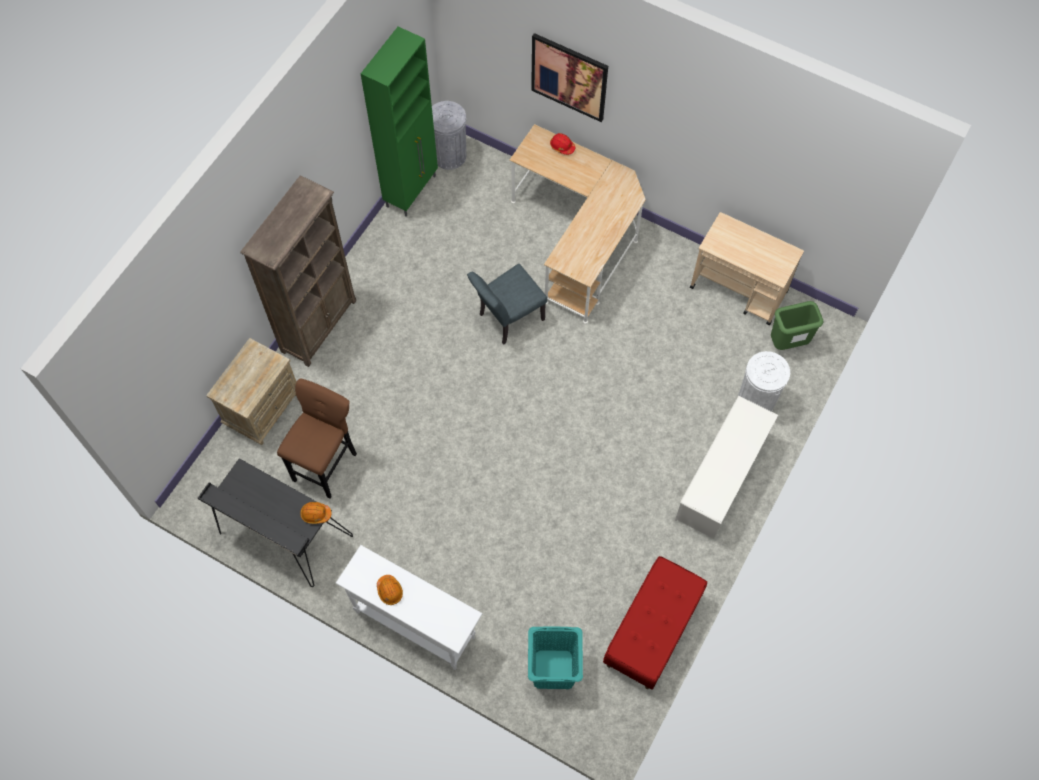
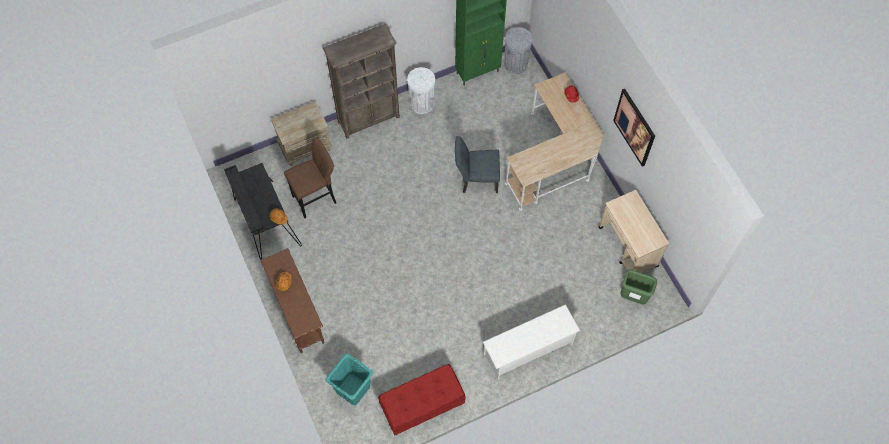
camera: 35 degrees right, 0 degrees up
(415, 624) = (298, 314): white console table -> brown console table
(569, 77) = (586, 53): picture -> picture (634, 127)
(756, 401) = (585, 318): white trash can -> white trash can (422, 103)

